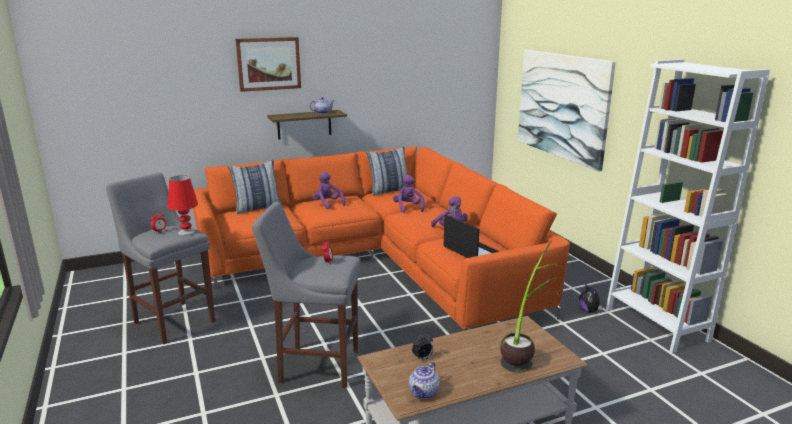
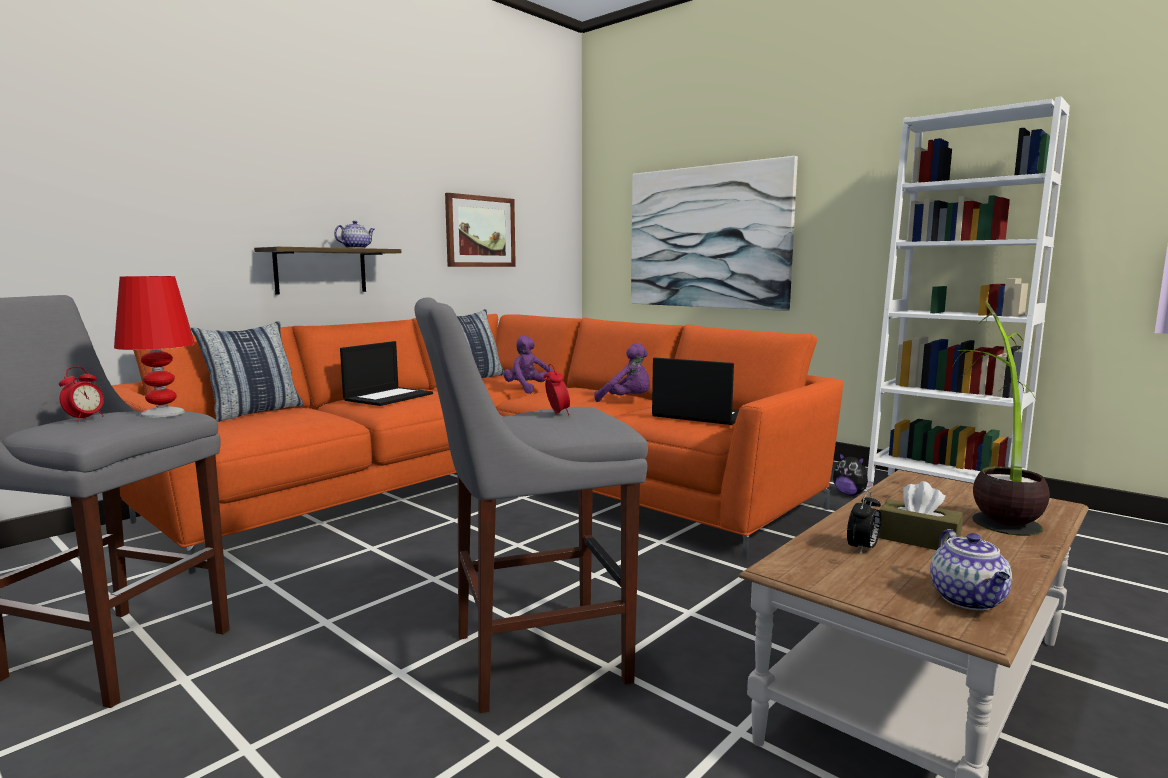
camera: 25 degrees left, 10 degrees down
(268, 64) = (257, 153): picture -> picture (480, 231)
(327, 204) = (389, 397): purple plush toy -> laptop
(456, 360) = (918, 539): none -> brown tissue box

